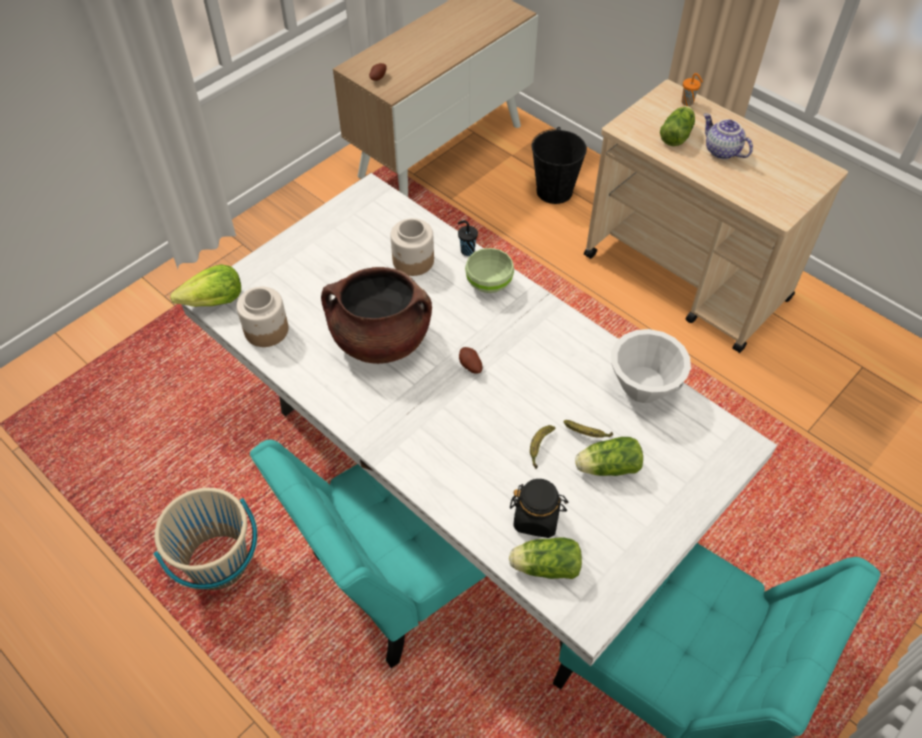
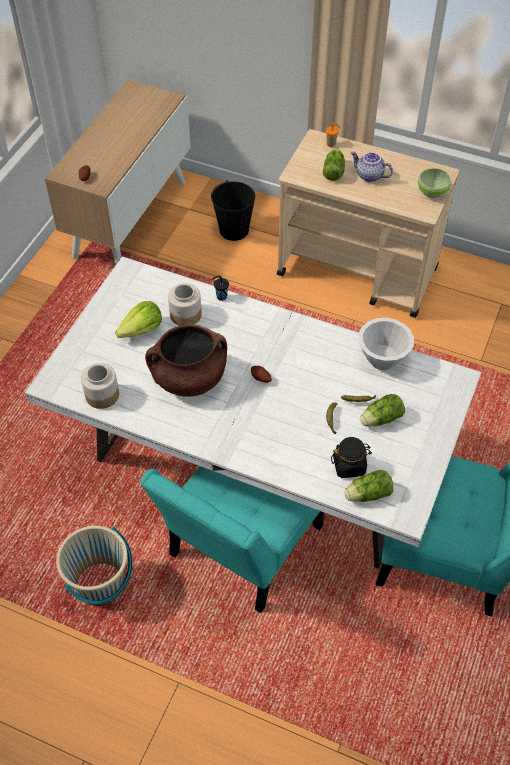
camera: 20 degrees left, 0 degrees up
(214, 302) = (52, 386): lettuce -> lettuce (142, 330)
(489, 283) = (248, 316): green bowl -> green bowl (432, 192)

